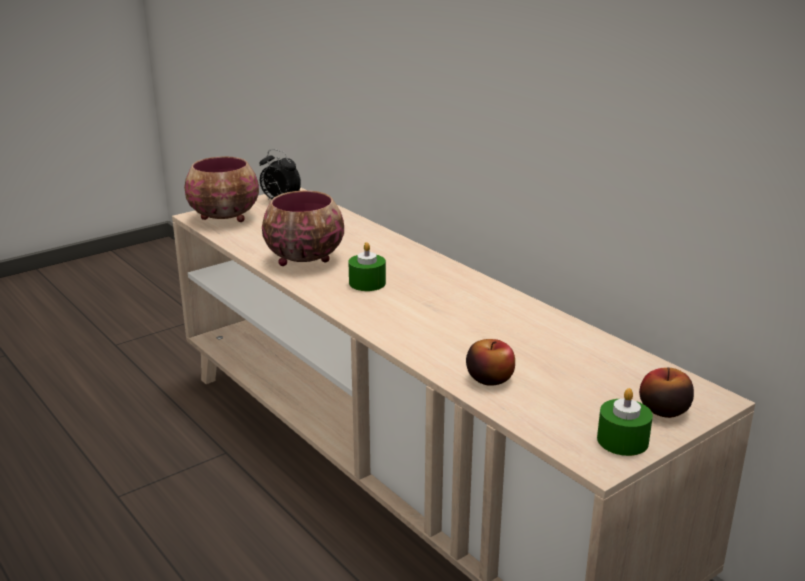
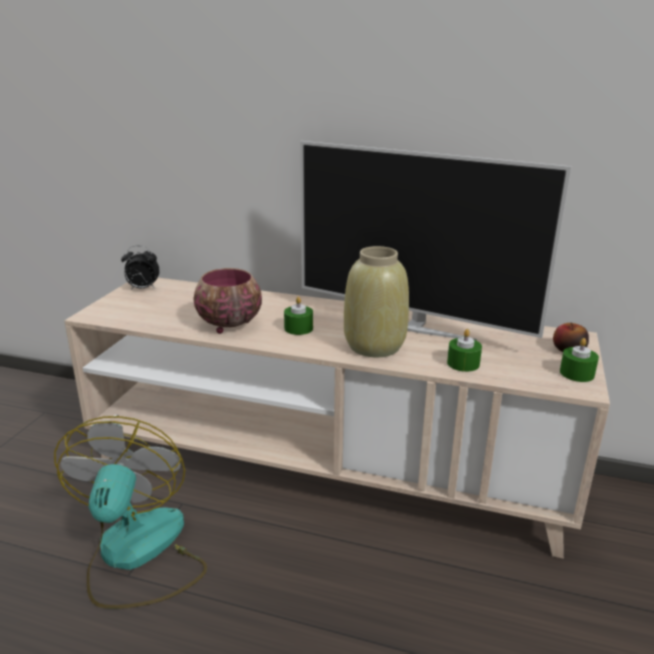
camera: 35 degrees left, 0 degrees up
(142, 482) = (137, 555): none -> fan
(226, 218) = (117, 311): bowl -> none
(416, 326) = (374, 346): none -> beige vase
(489, 378) = (463, 363): apple -> green candle
(502, 319) = (414, 326): none -> television

